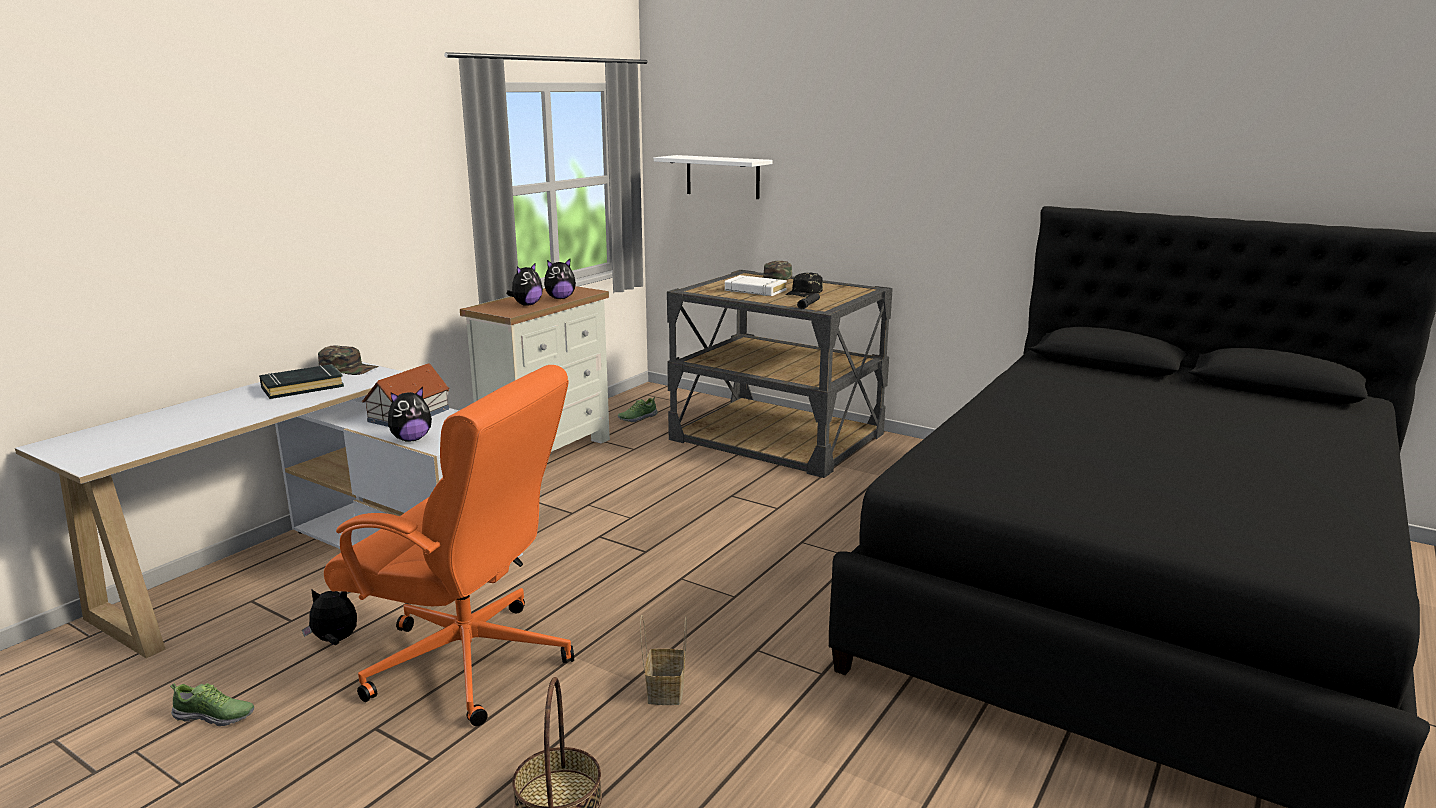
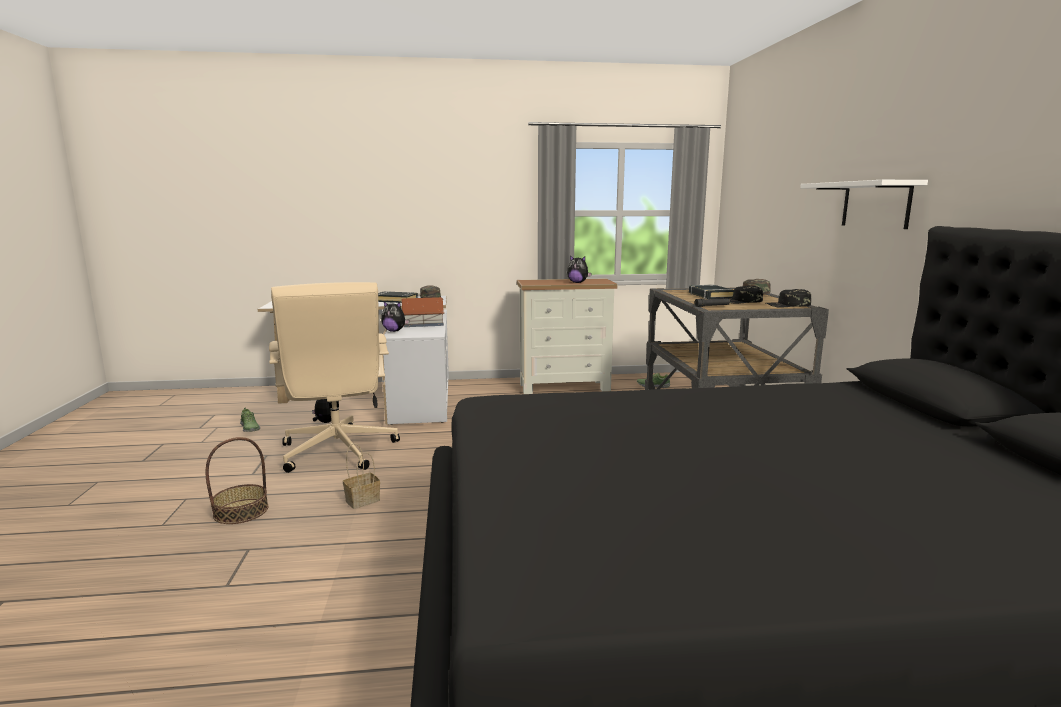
camera: 50 degrees right, 5 degrees down
(468, 661) = (338, 449): orange office chair -> beige office chair
(527, 305) = (550, 282): plush toy -> none
(722, 177) = (752, 211): white shelf -> white shelf (875, 204)
(755, 290) = (710, 296): white book -> black book
(853, 290) = (788, 305): none -> black cap

